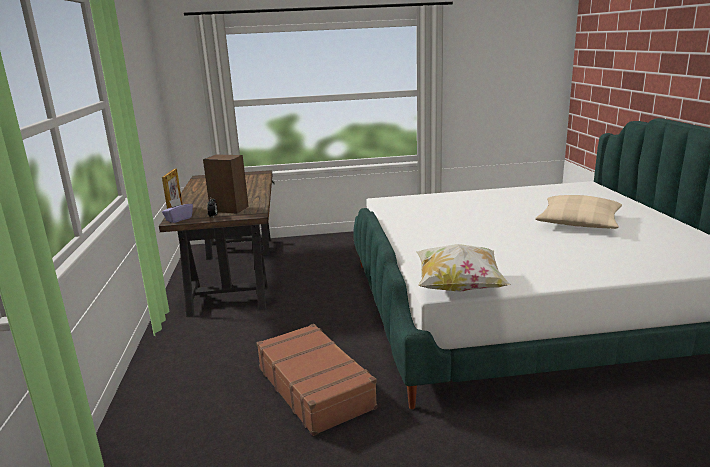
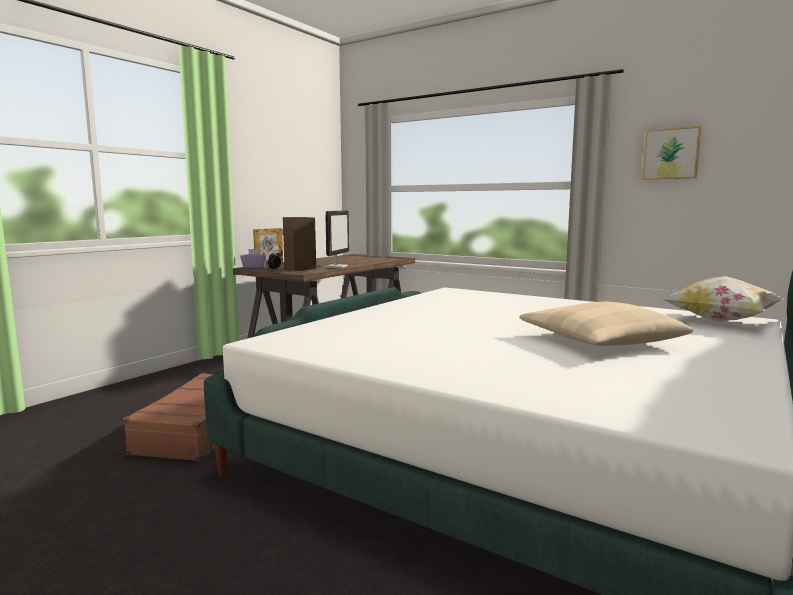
camera: 40 degrees right, 10 degrees down
(253, 199) = (336, 267): none -> monitor
(458, 287) = (285, 344): pillow -> pillow (721, 321)
(482, 67) = (671, 153): none -> picture

